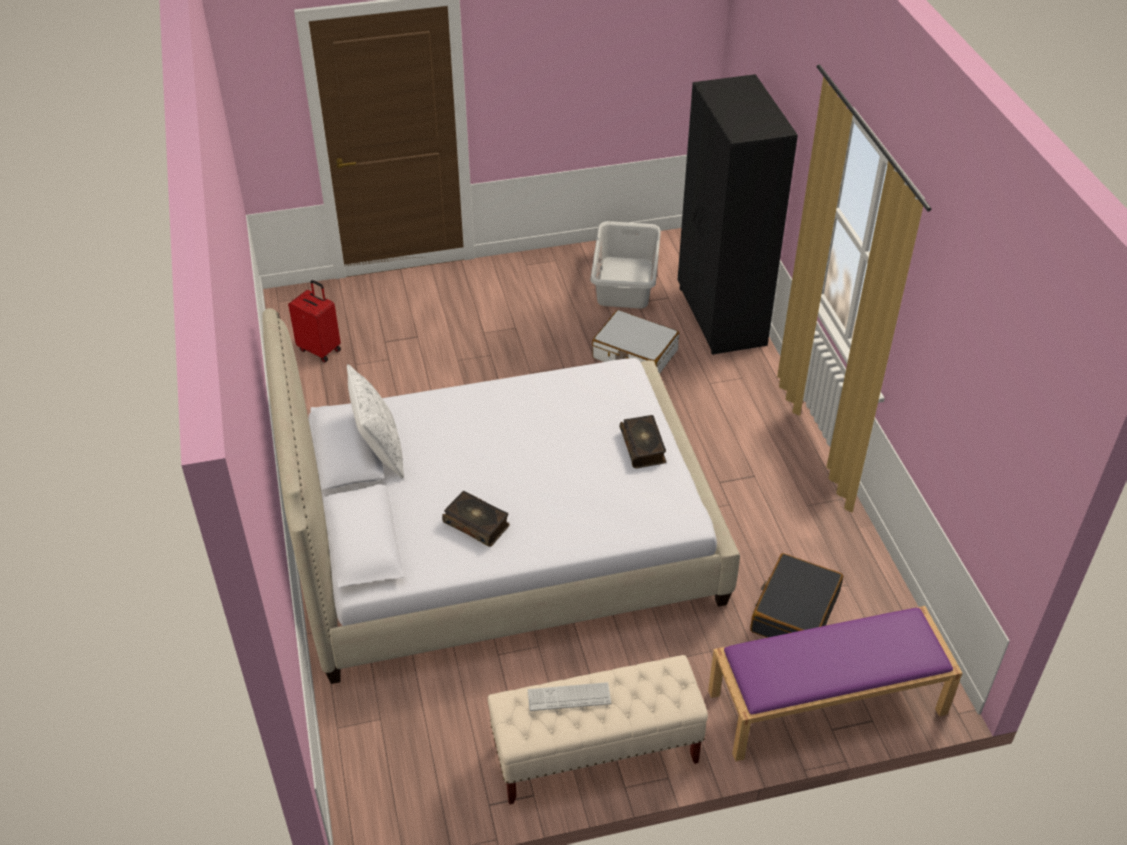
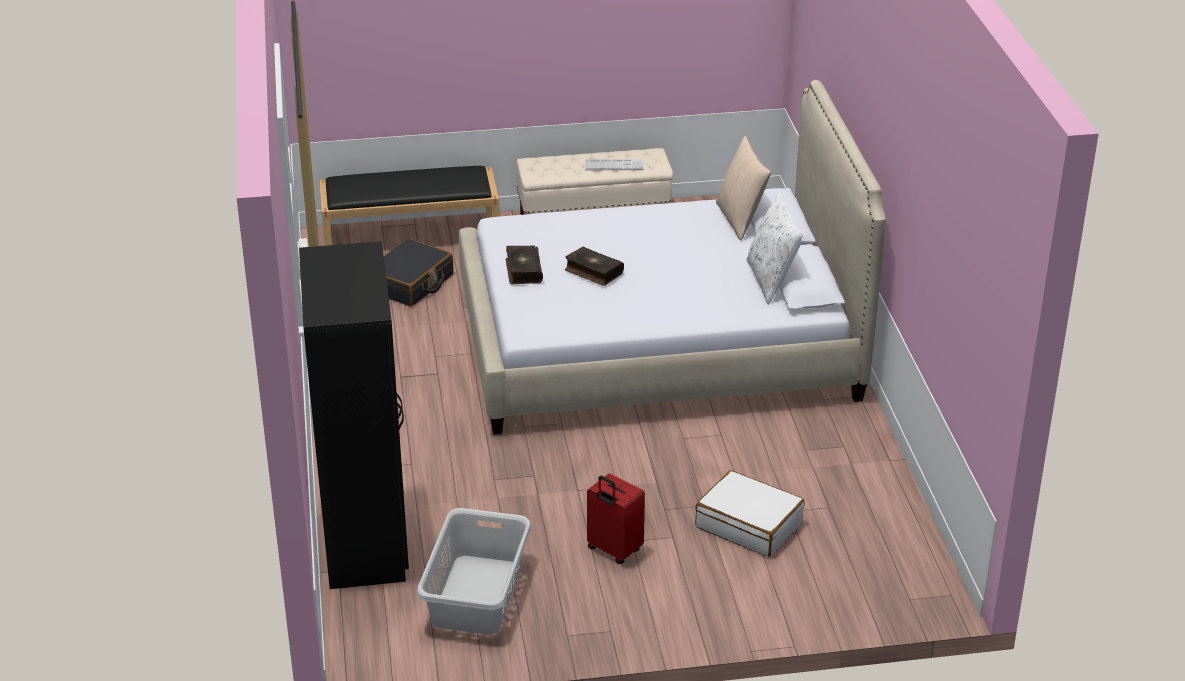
camera: 175 degrees left, 10 degrees down
(320, 349) = (876, 527): red suitcase -> red suitcase (613, 550)
(404, 546) = (740, 219): none -> beige pillow
(477, 524) = (679, 229): book -> book (593, 272)
(634, 355) = (489, 499): white suitcase -> white suitcase (749, 525)
(825, 703) = (412, 236): purple bench -> black bench

